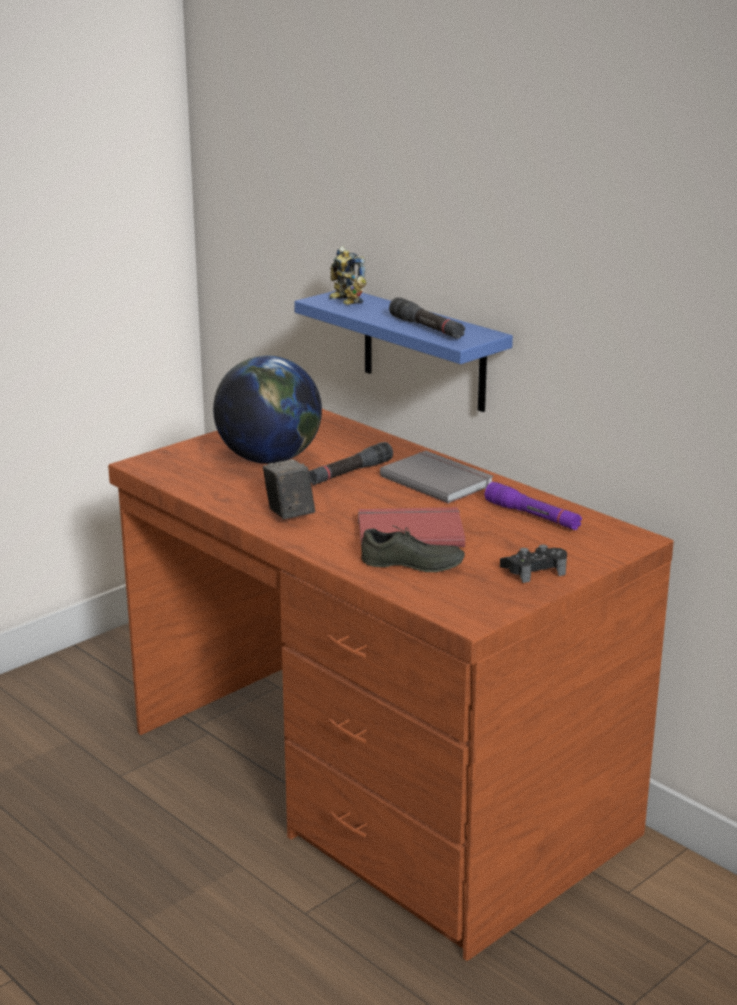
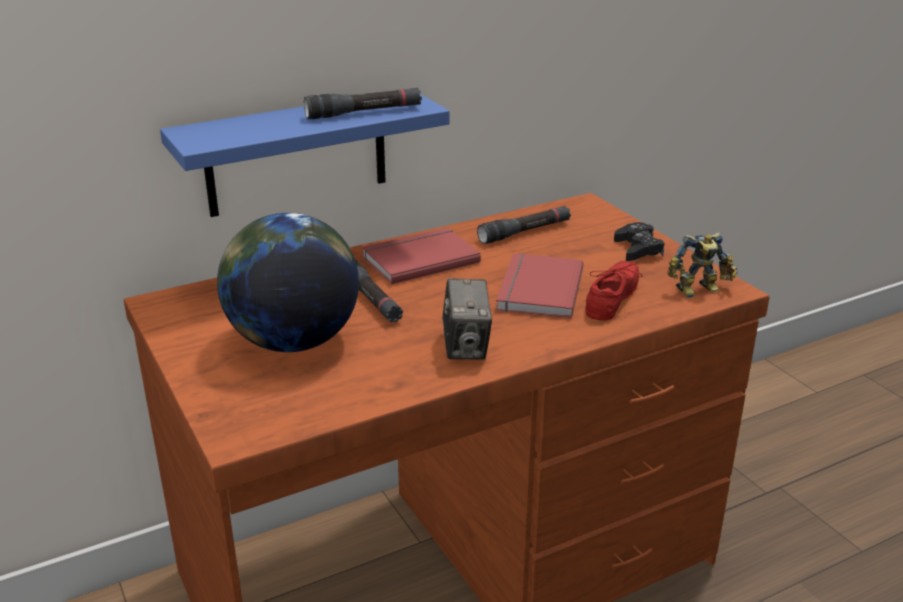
camera: 75 degrees left, 5 degrees up
(289, 515) = (466, 347): camera -> camera turned 90 degrees counterclockwise
(344, 301) = (220, 133): toy robot -> toy robot (700, 291)
(411, 566) = (615, 299): grey shoe -> red shoe
(438, 480) = (418, 258): grey book -> red book
(532, 516) = (525, 232): purple flashlight -> black flashlight

